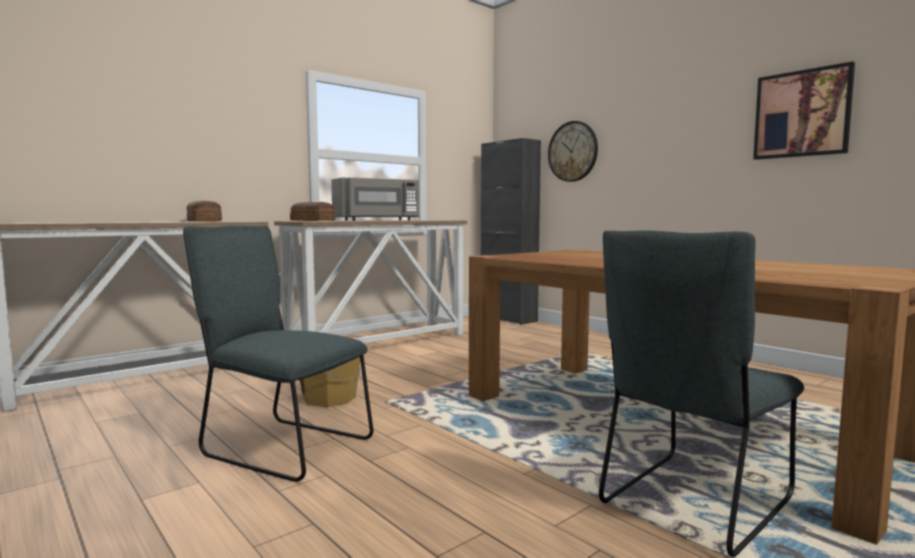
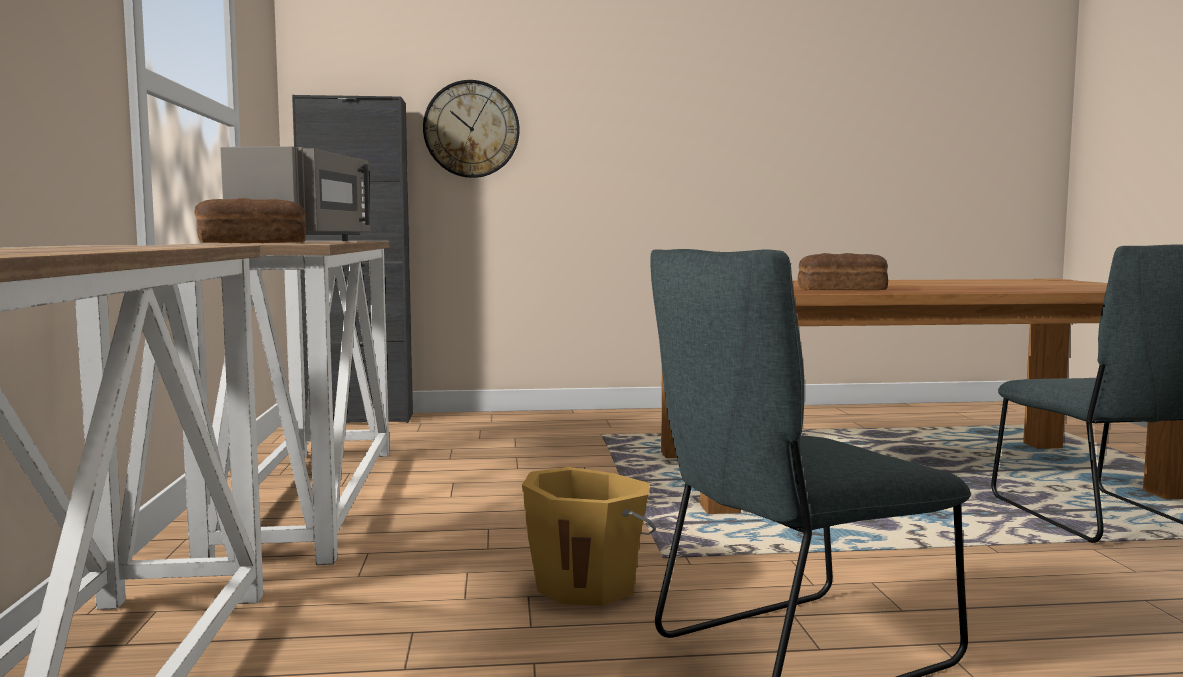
camera: 55 degrees left, 0 degrees up
(203, 221) = (107, 246): bread -> bread (843, 289)
(802, 114) = (792, 118): picture -> none

